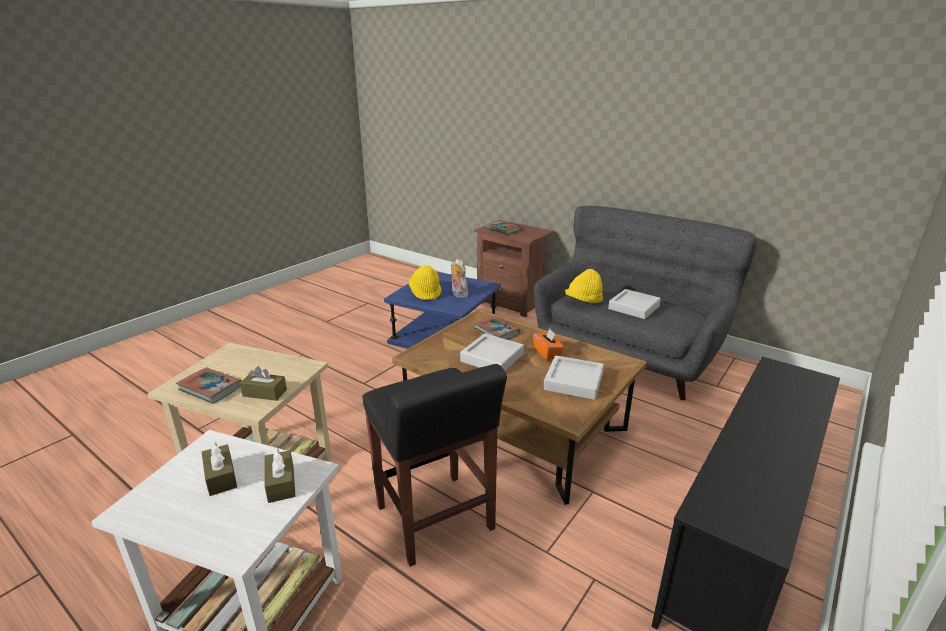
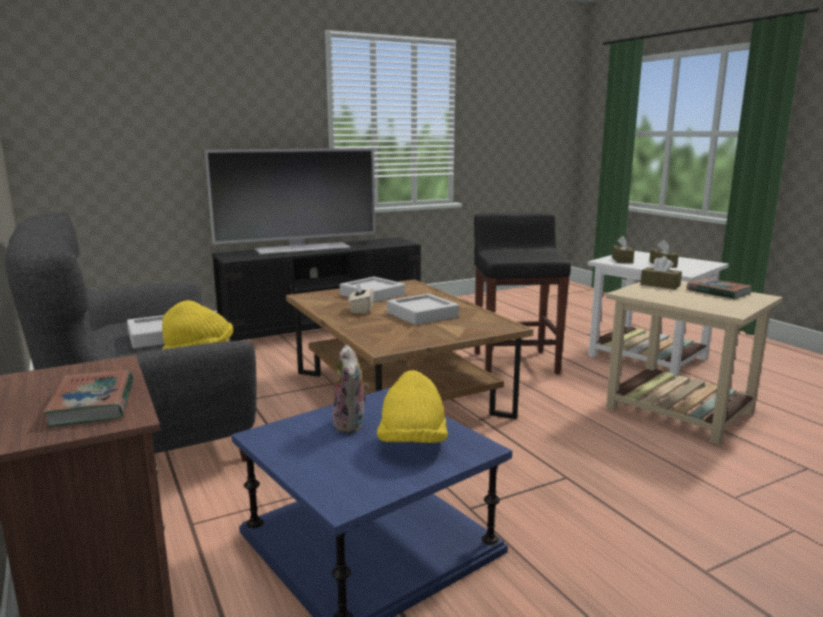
camera: 155 degrees left, 10 degrees down
(496, 331) = (386, 331): book -> none
(547, 353) = (361, 310): orange tissue box -> beige tissue box
(788, 425) = (302, 248): none -> television

